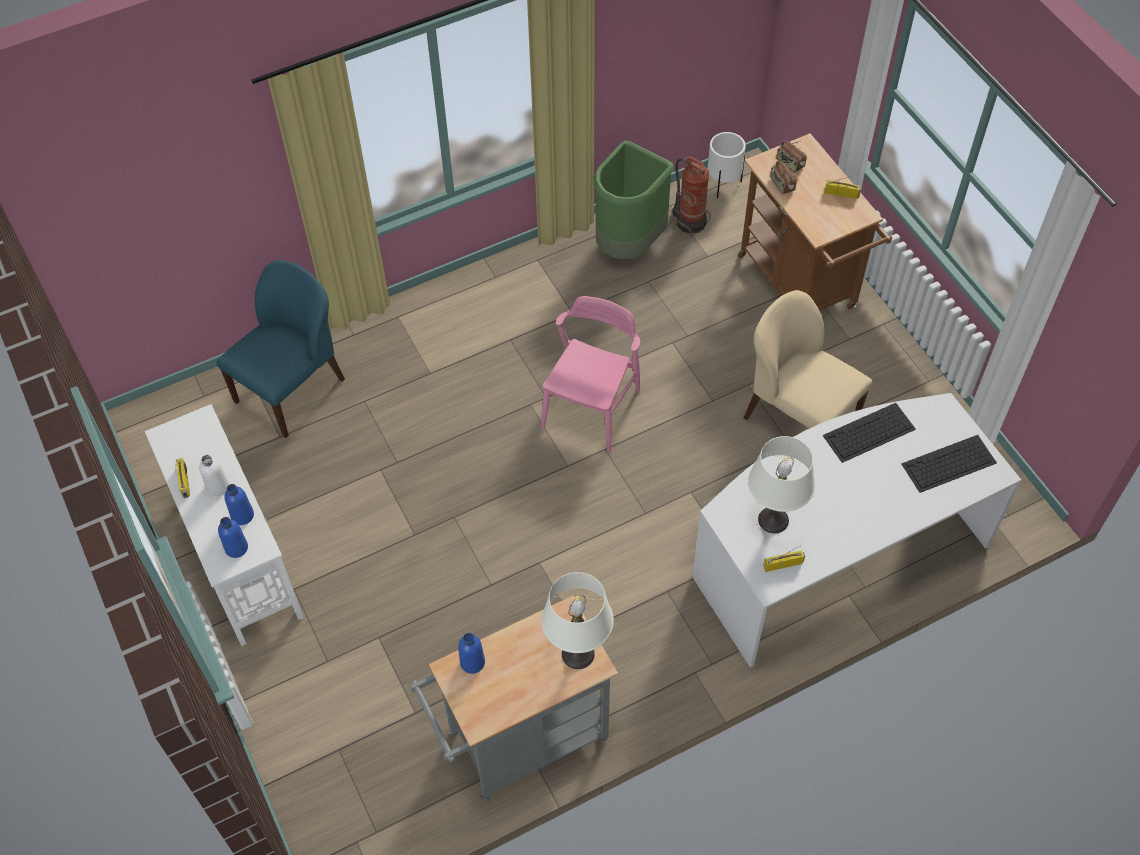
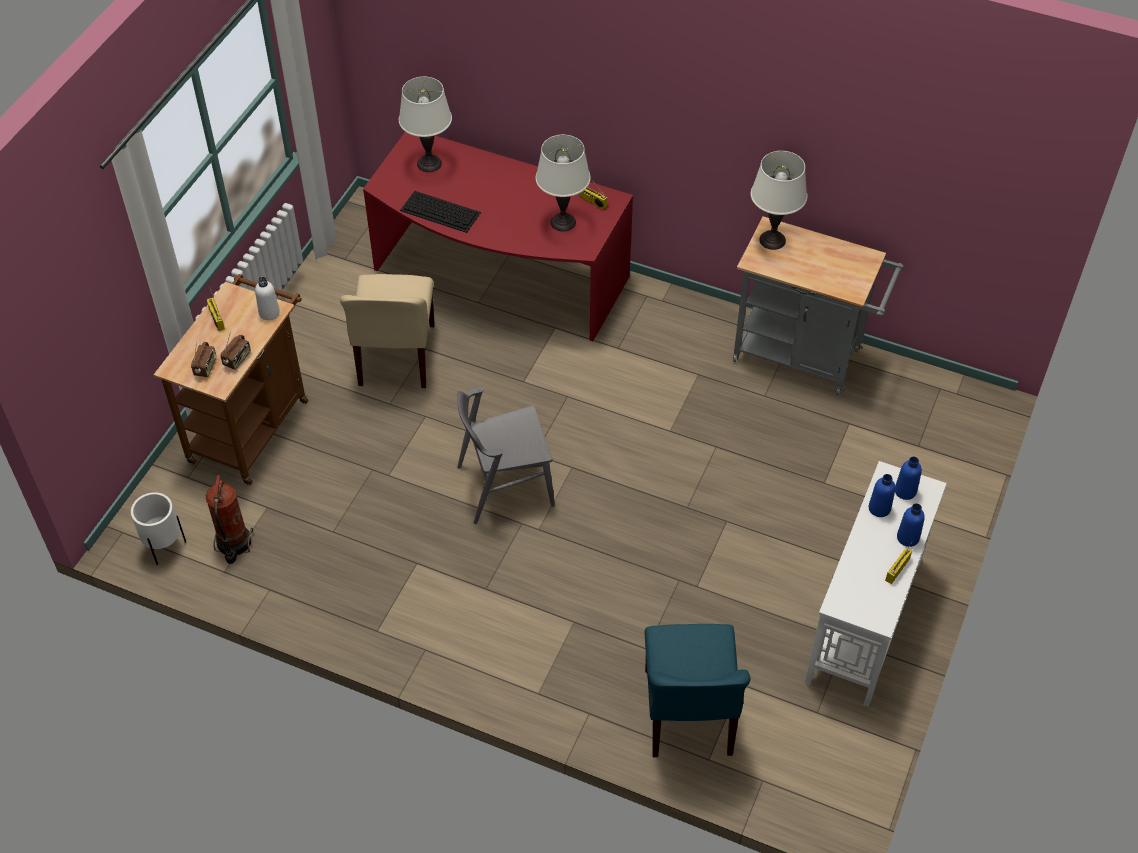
camera: 130 degrees left, 5 degrees down
(217, 486) = (877, 544): white bottle -> white bottle (269, 313)
(292, 389) = (688, 714): blue chair -> blue chair turned 90 degrees counterclockwise
(472, 662) = (837, 285): blue bottle -> blue bottle (908, 537)
(591, 409) = (505, 486): pink chair -> grey chair
(629, 244) = (299, 572): green trash can -> none
(836, 554) = (498, 278): white desk -> red desk
(948, 464) = (429, 163): keyboard -> white table lamp

